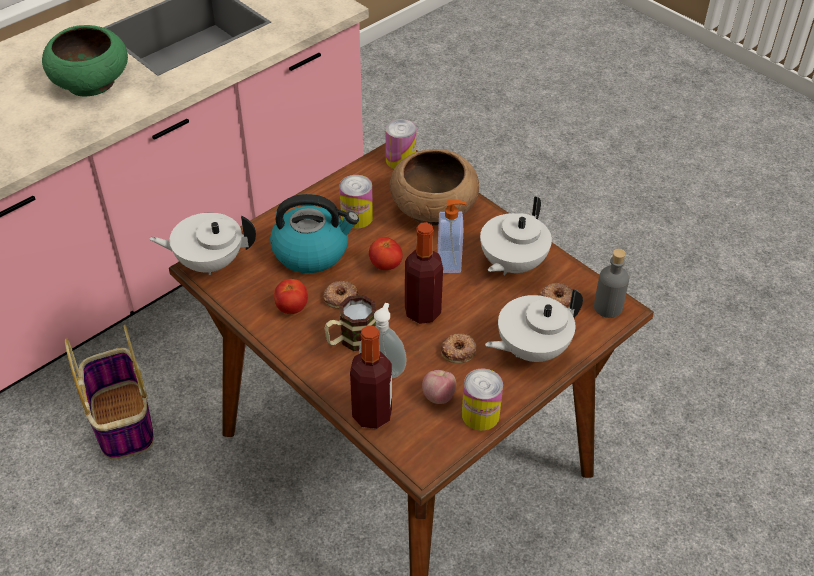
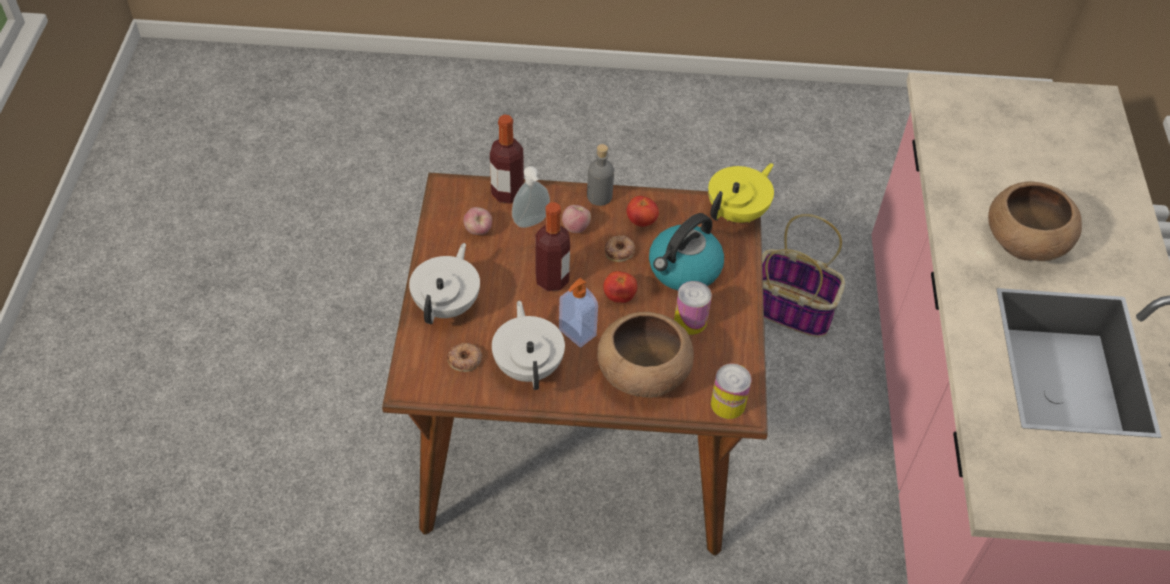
camera: 135 degrees right, 5 degrees up
(92, 83) = (1023, 242): green bowl -> brown bowl
(209, 262) = (738, 212): white teapot -> yellow teapot
(351, 340) = (576, 227): mug -> apple
(459, 351) = (496, 269): donut -> none
(480, 415) = (439, 237): can -> none
(607, 307) = (420, 380): grey bottle -> grey bottle (599, 196)

